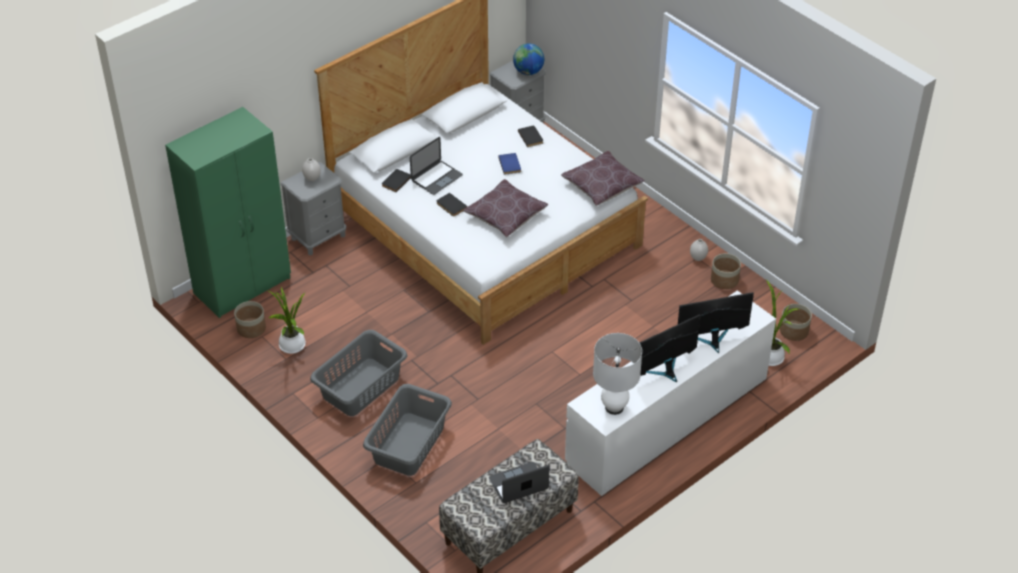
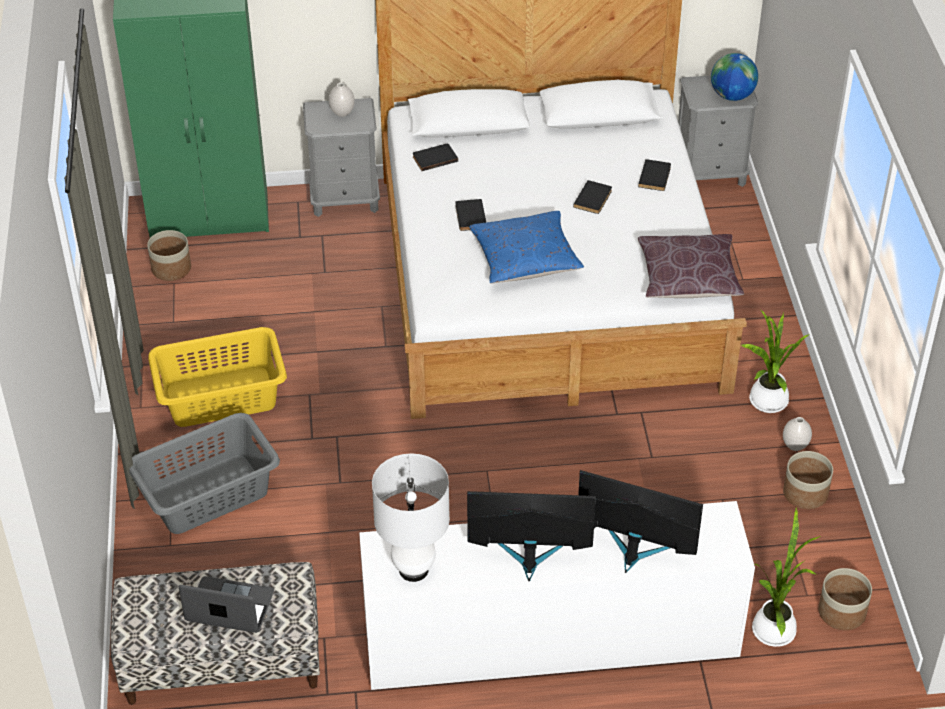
camera: 35 degrees right, 0 degrees up
(292, 347) = (193, 311): potted plant -> potted plant (766, 403)
(360, 387) = (220, 396): grey laundry basket -> yellow laundry basket
(436, 178) = (486, 175): laptop -> none
(505, 216) = (525, 259): brown pillow -> blue pillow
(510, 164) = (594, 199): blue book -> black book

